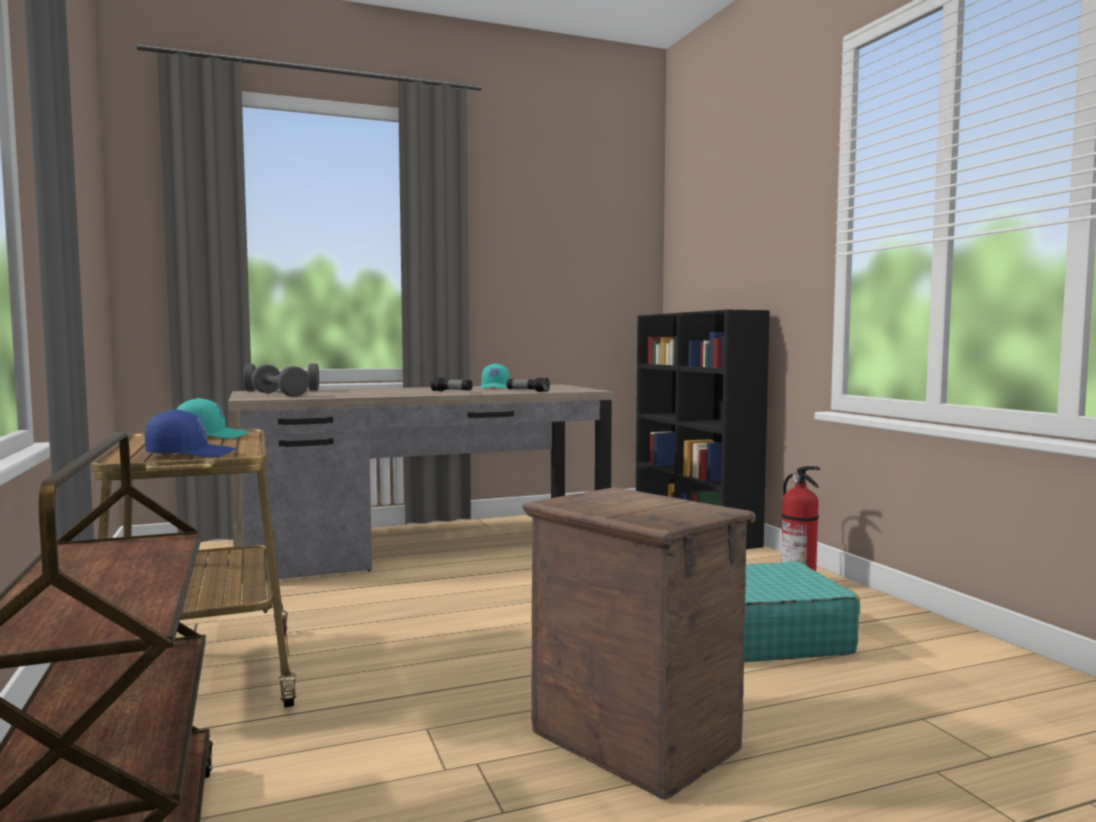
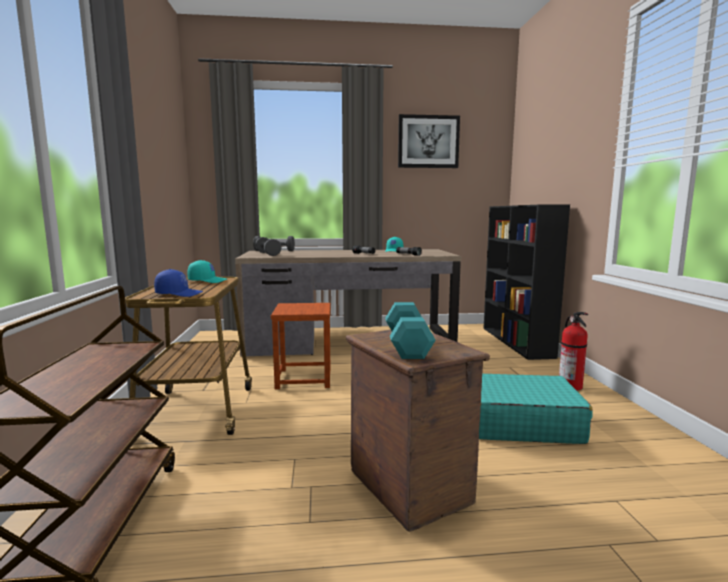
camera: 15 degrees right, 5 degrees up
(375, 609) = (304, 378): none -> brown stool
(538, 211) = (428, 142): none -> picture
(633, 507) = (407, 345): none -> turquoise dumbbell

